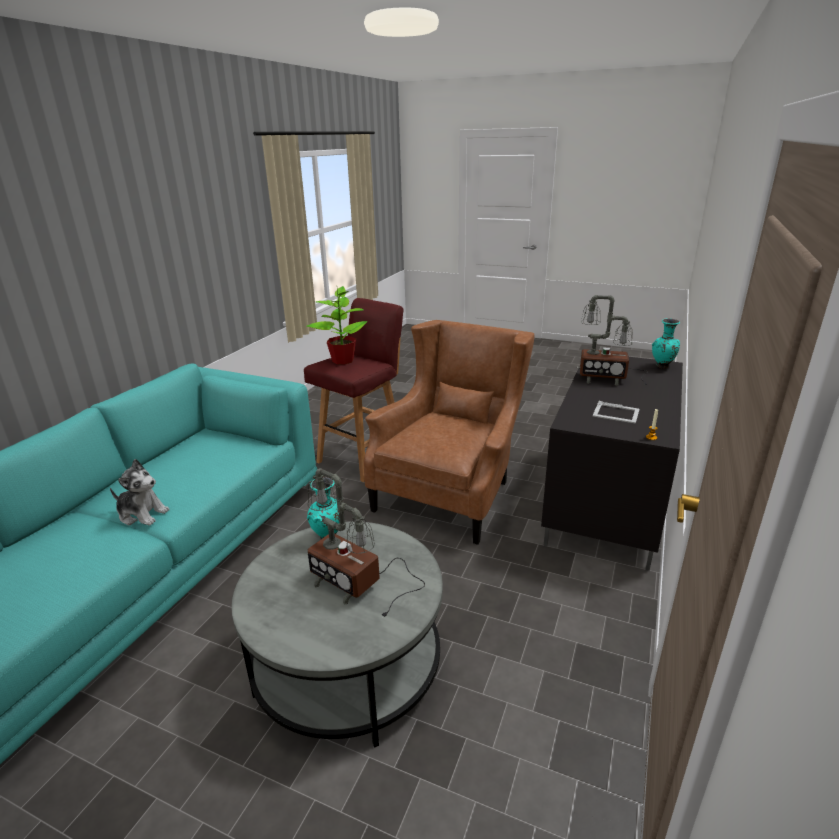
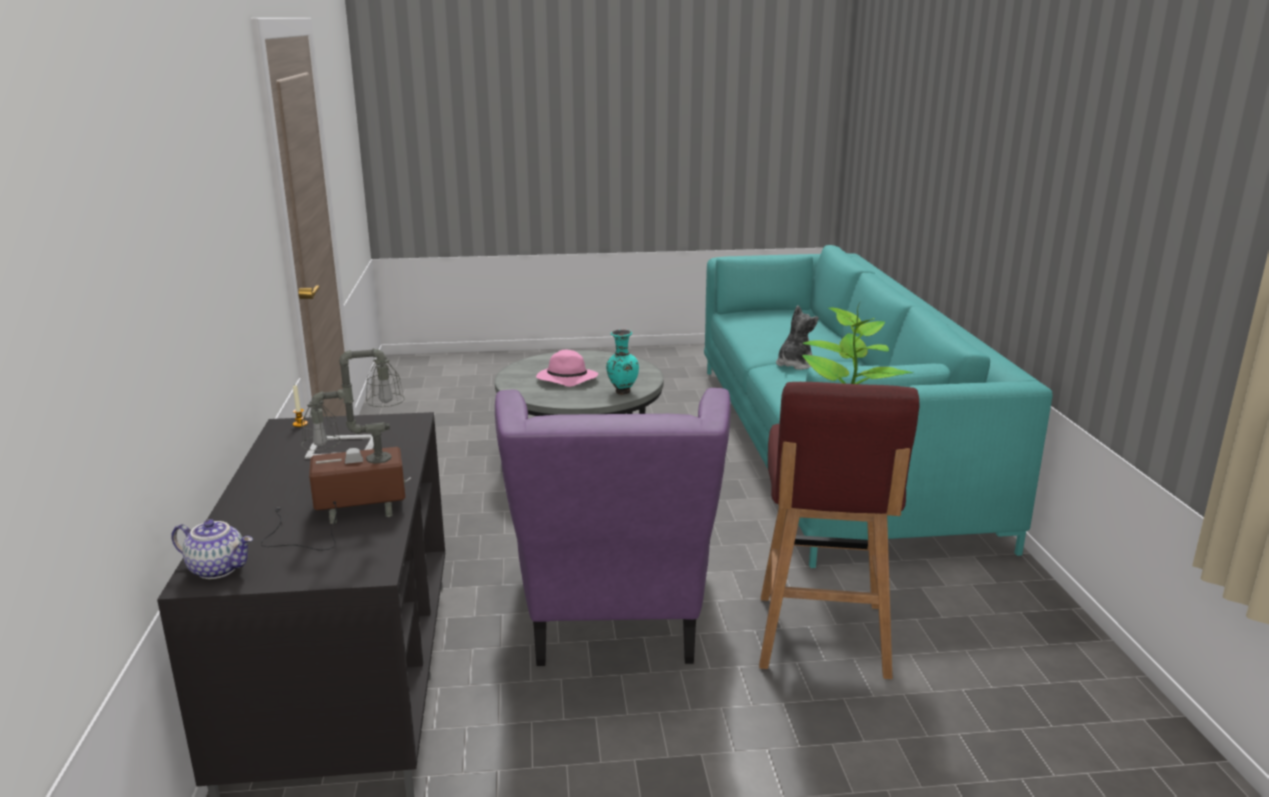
camera: 150 degrees right, 5 degrees down
(142, 514) = (794, 364): plush toy -> plush toy turned 135 degrees clockwise
(357, 582) = (566, 379): table lamp -> pink hat
(452, 491) = (614, 622): brown armchair -> purple armchair
(662, 367) = (219, 568): turquoise vase -> teapot

